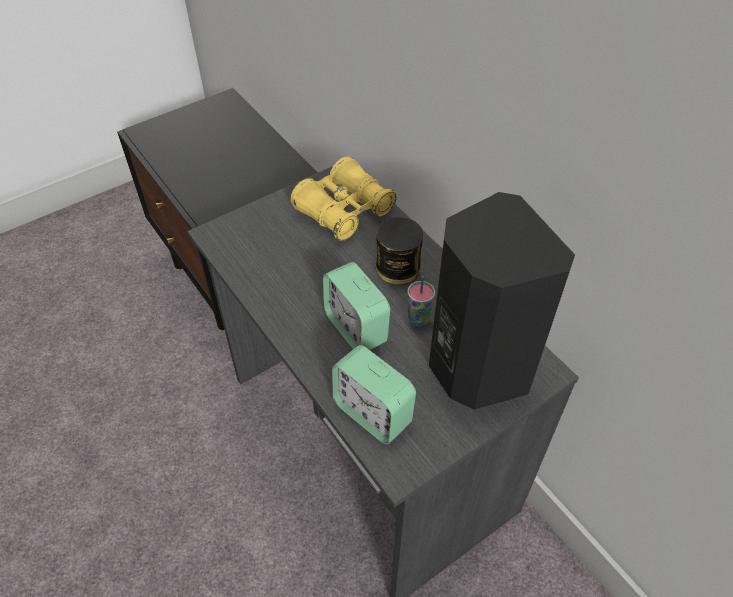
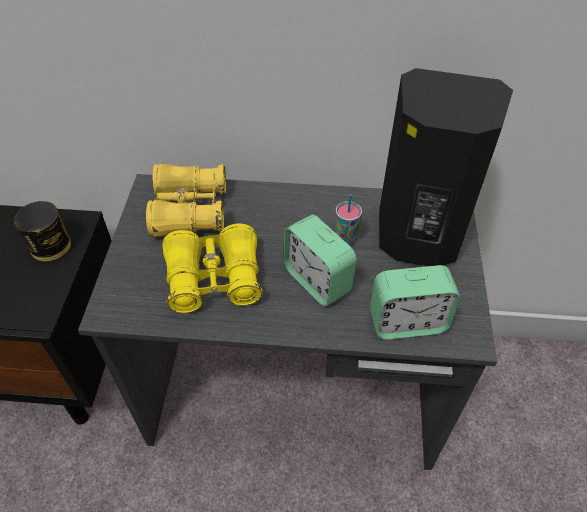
camera: 50 degrees left, 0 degrees up
(295, 268) = (214, 279): none -> yellow binoculars
(356, 328) = (317, 280): alarm clock -> alarm clock turned 45 degrees clockwise
(398, 268) = (285, 218): can -> can (51, 246)

